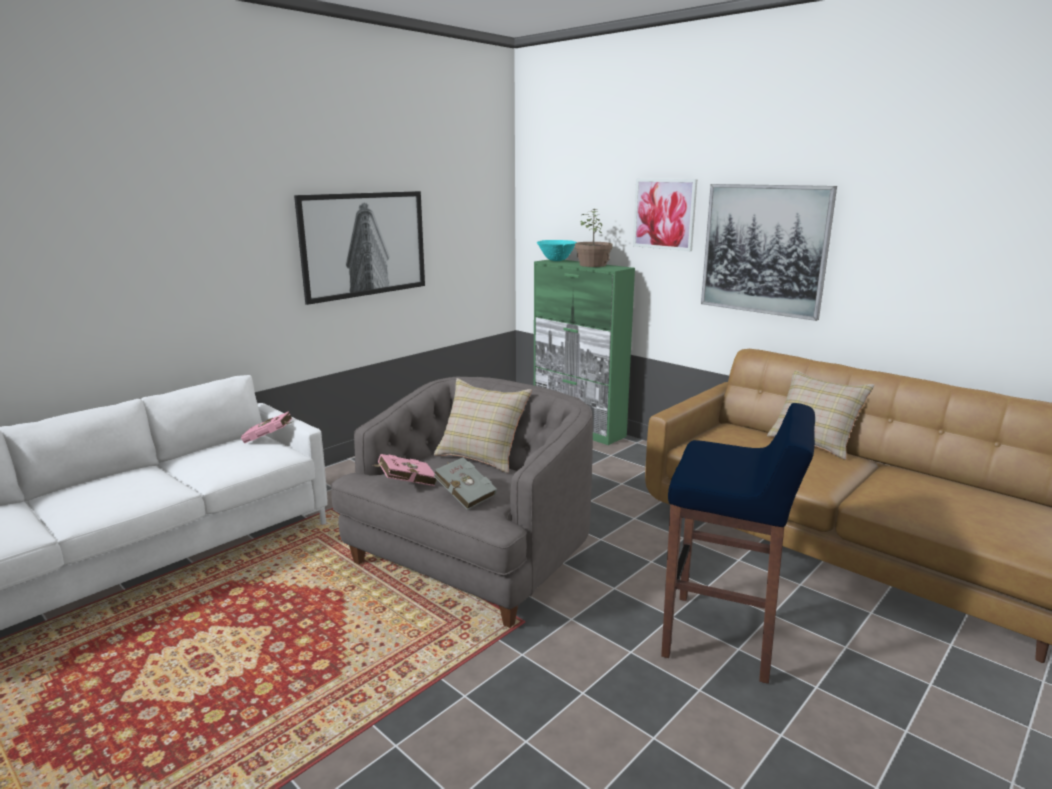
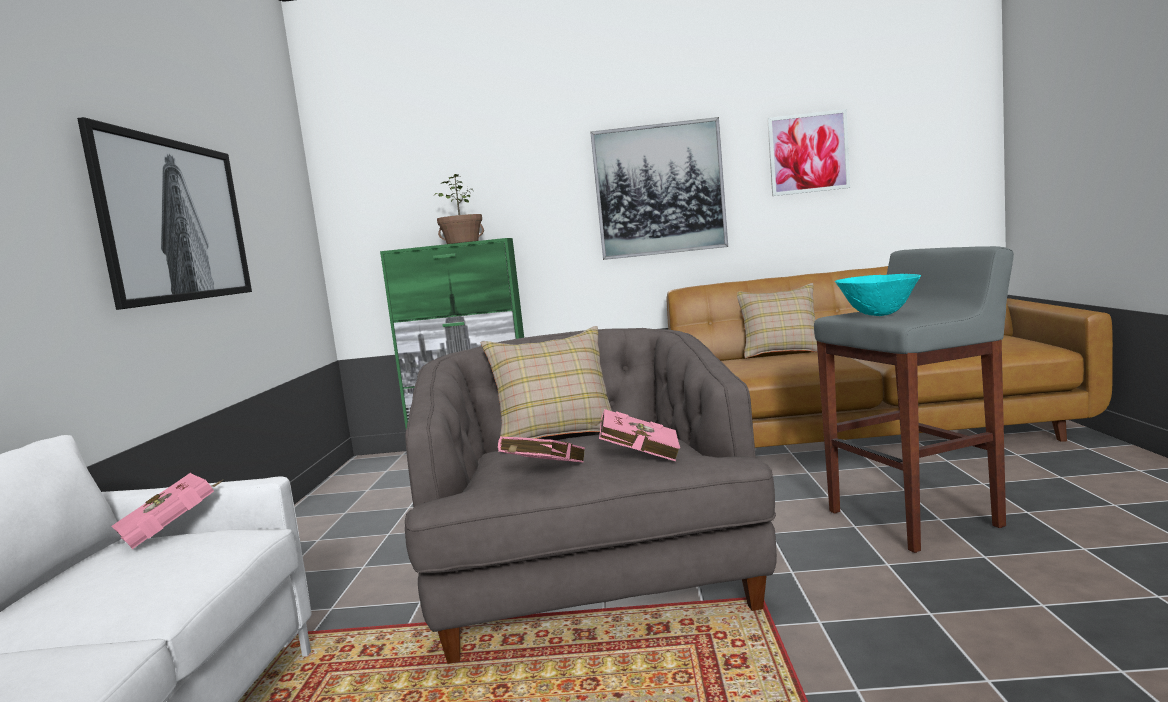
camera: 40 degrees left, 10 degrees down
(464, 495) = (636, 456): grey book -> pink book
(557, 260) = (405, 248): turquoise bowl -> turquoise bowl (878, 315)
(664, 214) = (537, 173): picture -> picture (808, 153)
(722, 637) = (915, 518): blue stool -> grey stool

